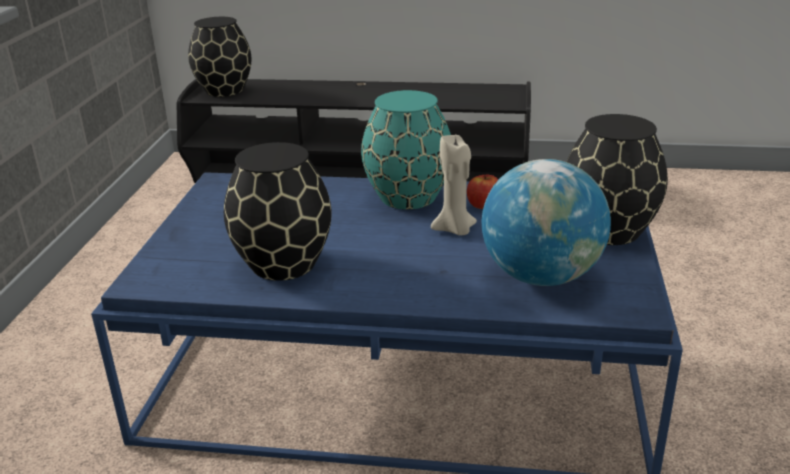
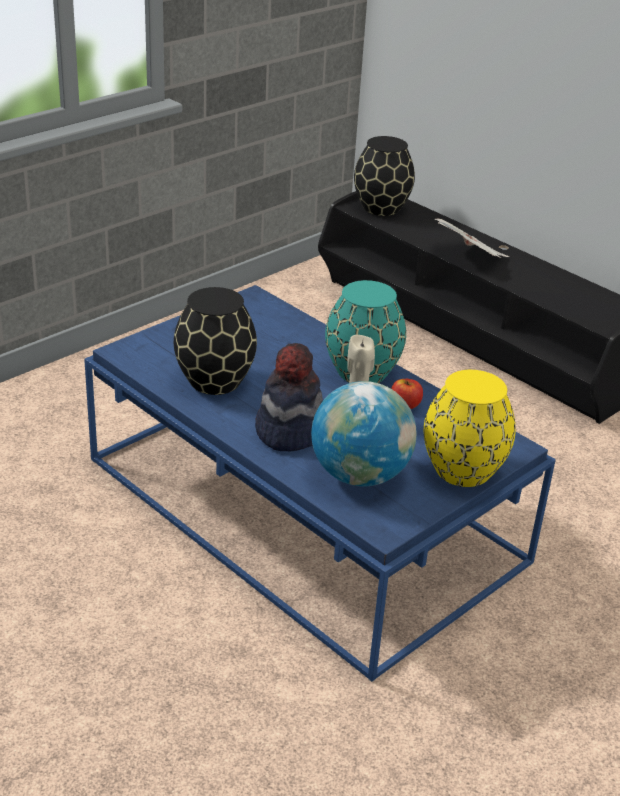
camera: 35 degrees right, 5 degrees up
(347, 98) = (470, 258): none -> newspaper
(422, 271) = (289, 431): none -> hat
(610, 230) = (464, 470): black vase -> yellow vase

